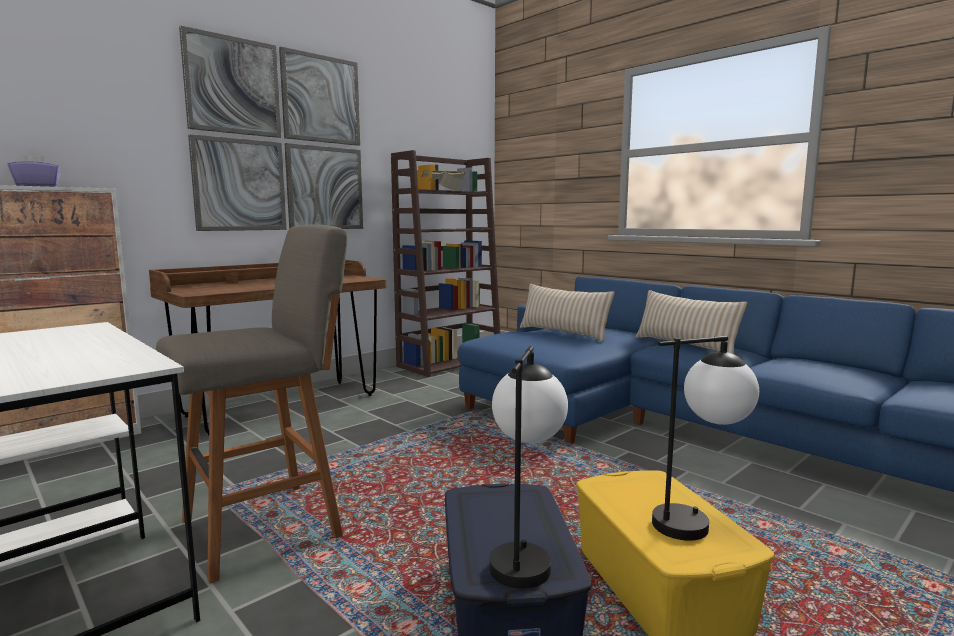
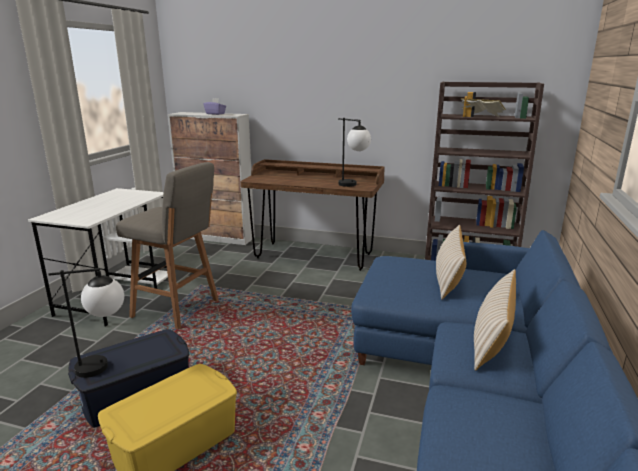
camera: 60 degrees right, 10 degrees up
(281, 140) = (349, 78): picture -> none
(698, 521) = (162, 415): table lamp -> table lamp (353, 185)

